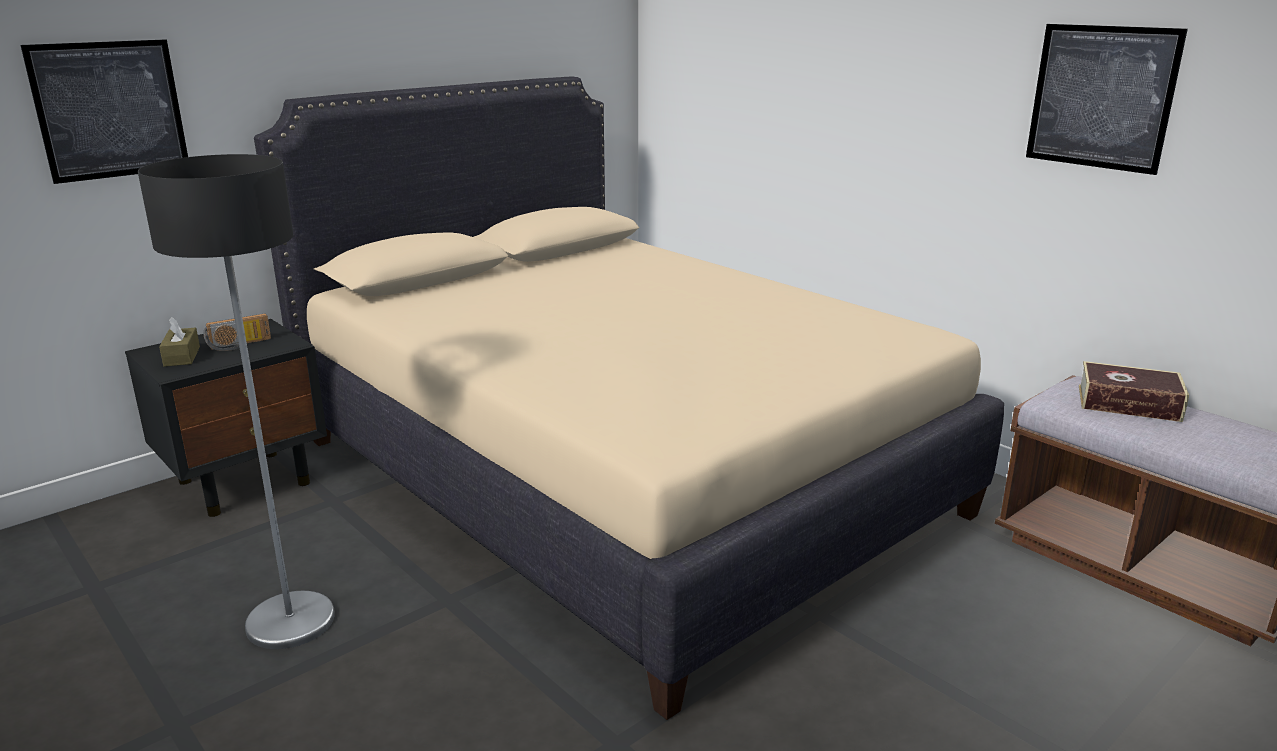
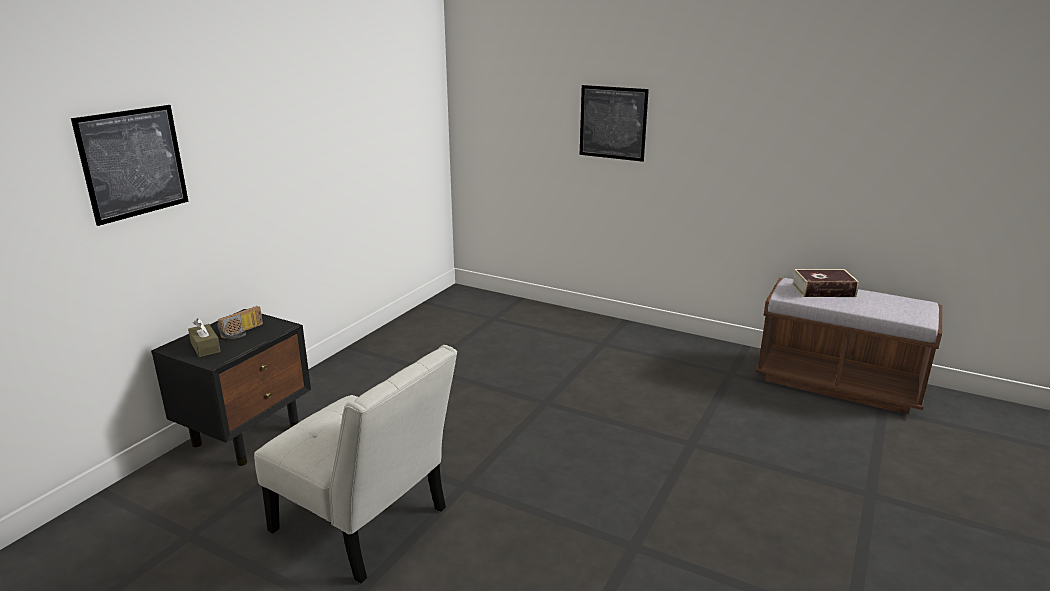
camera: 20 degrees left, 0 degrees up
(290, 622) = (366, 524): floor lamp -> white chair
(617, 475) = (513, 382): beige bed -> none
(1101, 97) = (787, 115): picture -> picture (613, 123)

